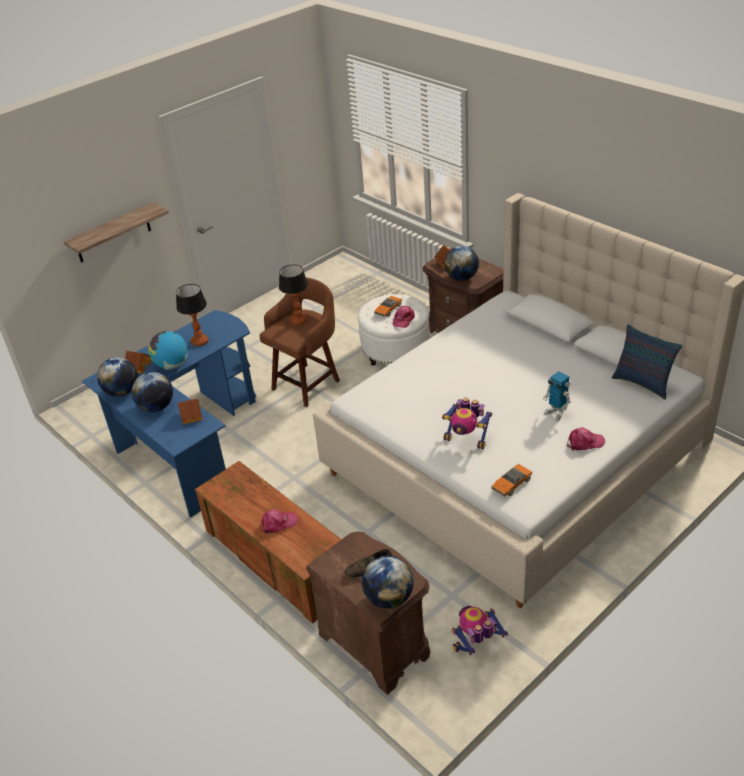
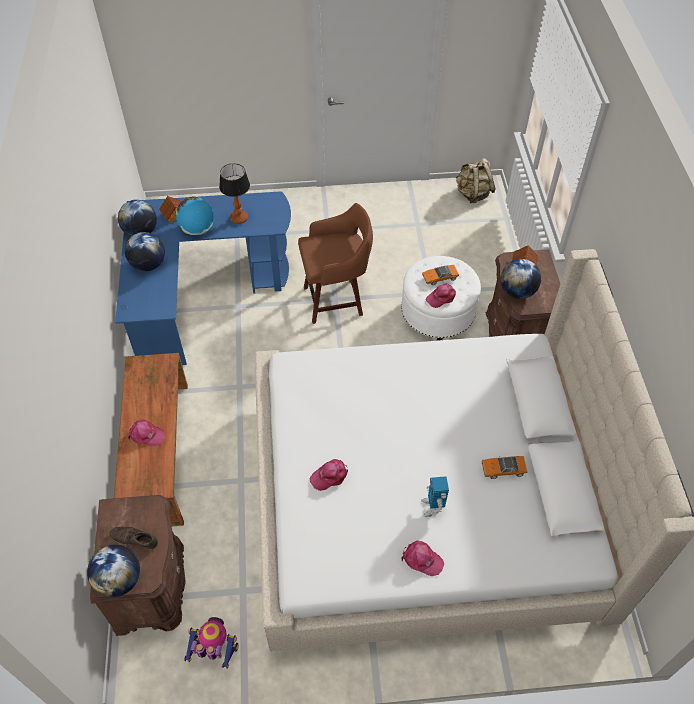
camera: 35 degrees right, 15 degrees up
(113, 233) = (232, 73): shelf -> none
(191, 416) = (162, 291): toy house -> none
(298, 321) = (337, 245): table lamp -> none
(336, 271) = (473, 194): none -> beige backpack
(466, 440) = (330, 476): toy robot -> pink cap
(511, 484) = (315, 551): toy car -> toy car (503, 469)
(642, 384) = (546, 537): blue pillow -> none

